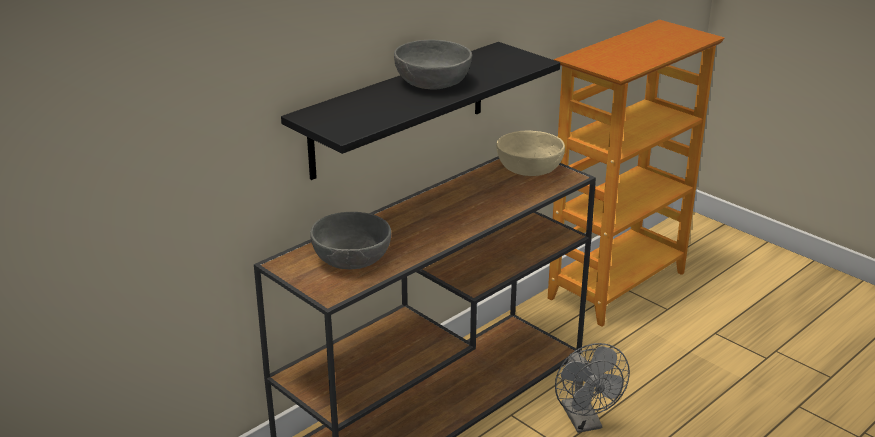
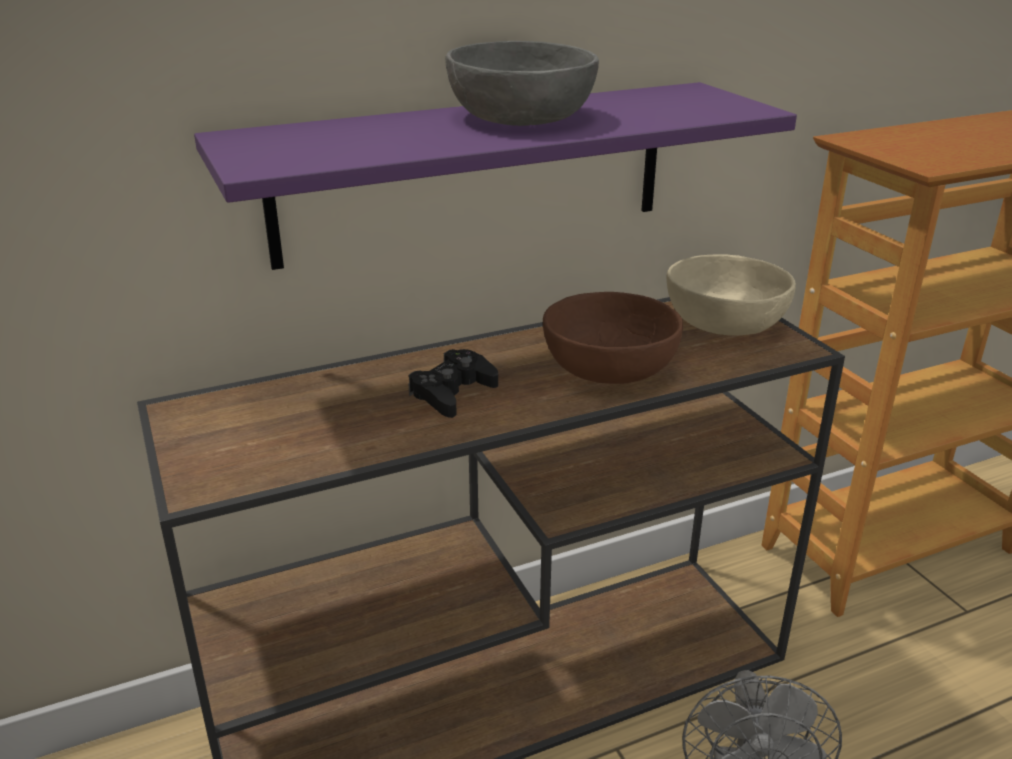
camera: 20 degrees right, 0 degrees up
(352, 257) = (301, 421): grey bowl -> none
(399, 110) = (474, 173): black shelf -> purple shelf
(416, 229) = (452, 392): none -> black game controller
(485, 202) = (608, 366): none -> brown bowl

